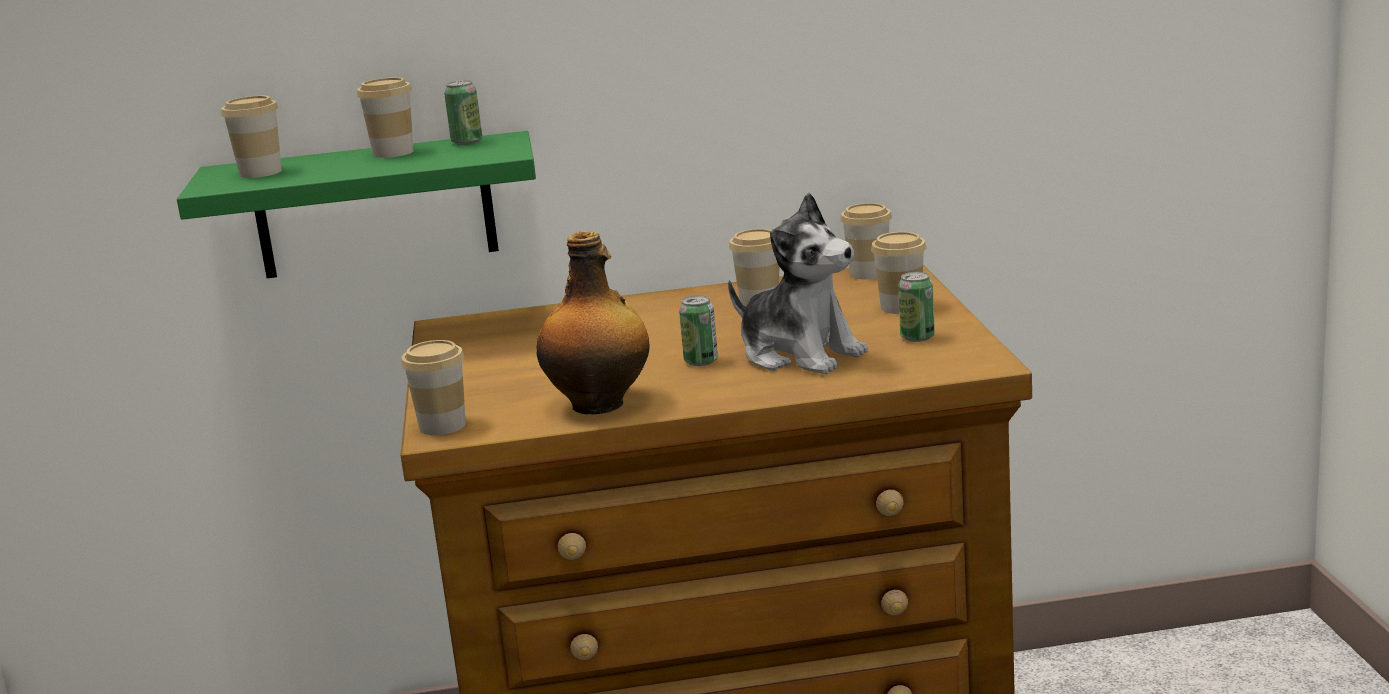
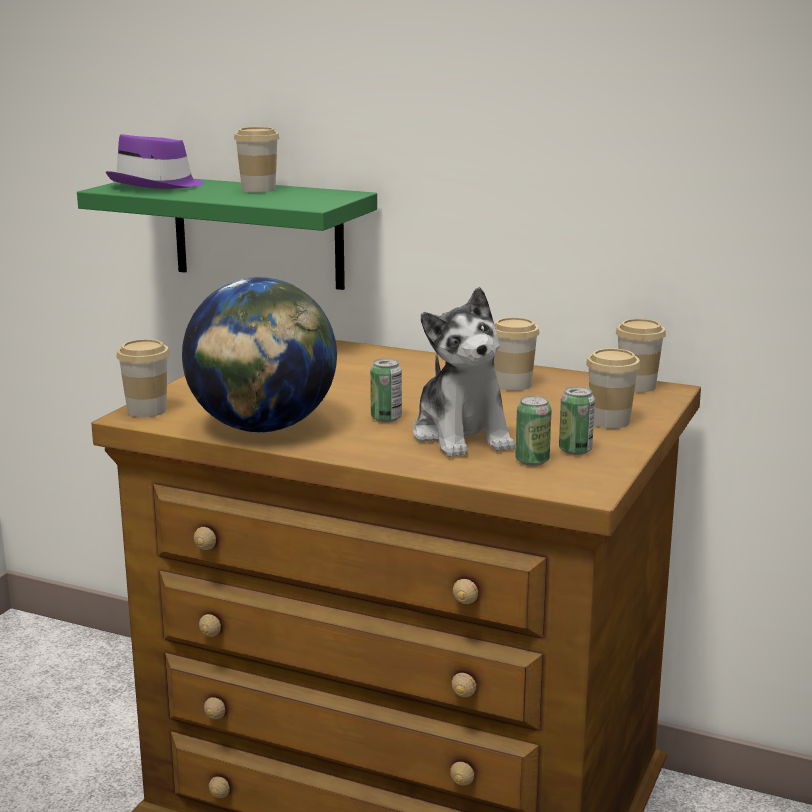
camera: 30 degrees right, 0 degrees up
(260, 172) = (157, 185): cup -> purple hat
(467, 142) = (317, 192): can -> can (532, 461)
(600, 405) = (262, 428): bottle -> globe

